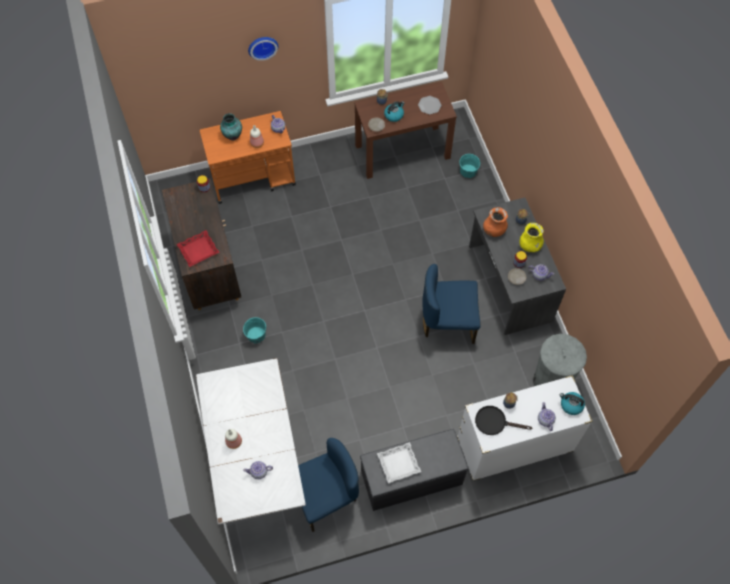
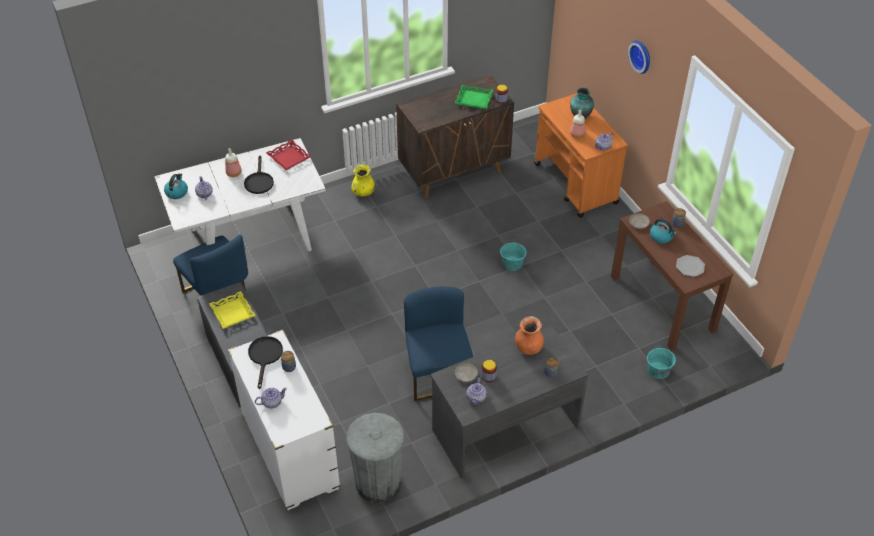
camera: 80 degrees right, 15 degrees down
(197, 209) = (474, 99): none -> green tray
(198, 250) = (426, 108): red tray -> red tray (288, 158)
(252, 418) = (259, 181): none -> black frying pan
(256, 335) = (387, 217): turquoise bucket -> turquoise bucket (512, 263)
(398, 463) = (233, 312): white tray -> yellow tray
(530, 245) = (516, 385): yellow vase -> yellow vase (363, 192)
(571, 405) = (293, 426): kettle -> kettle (177, 192)

